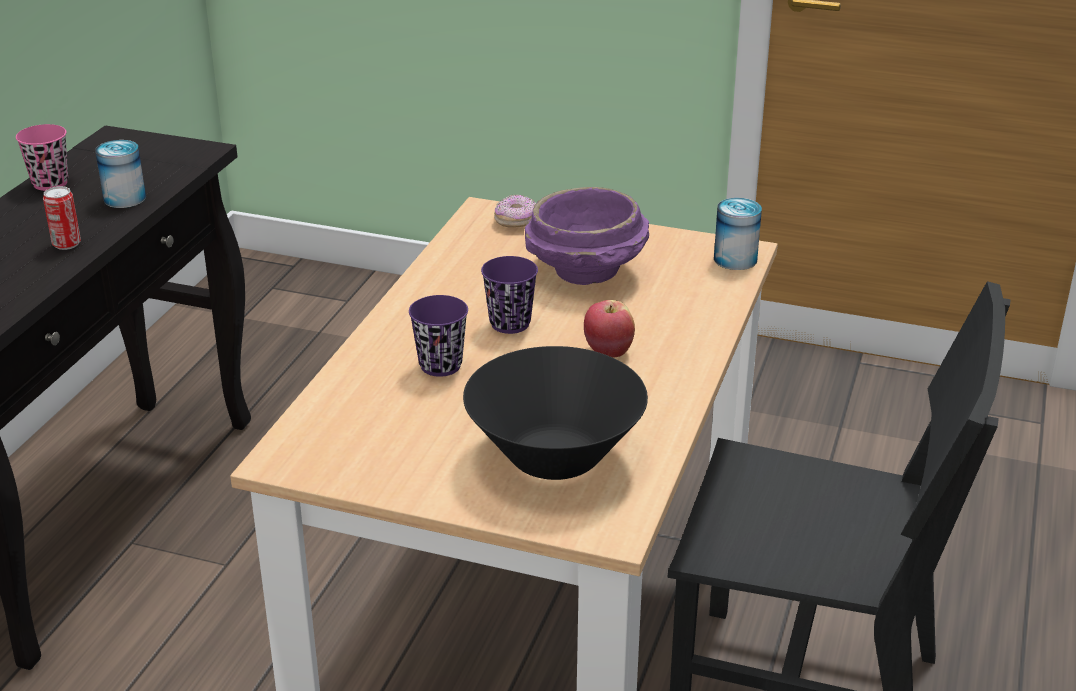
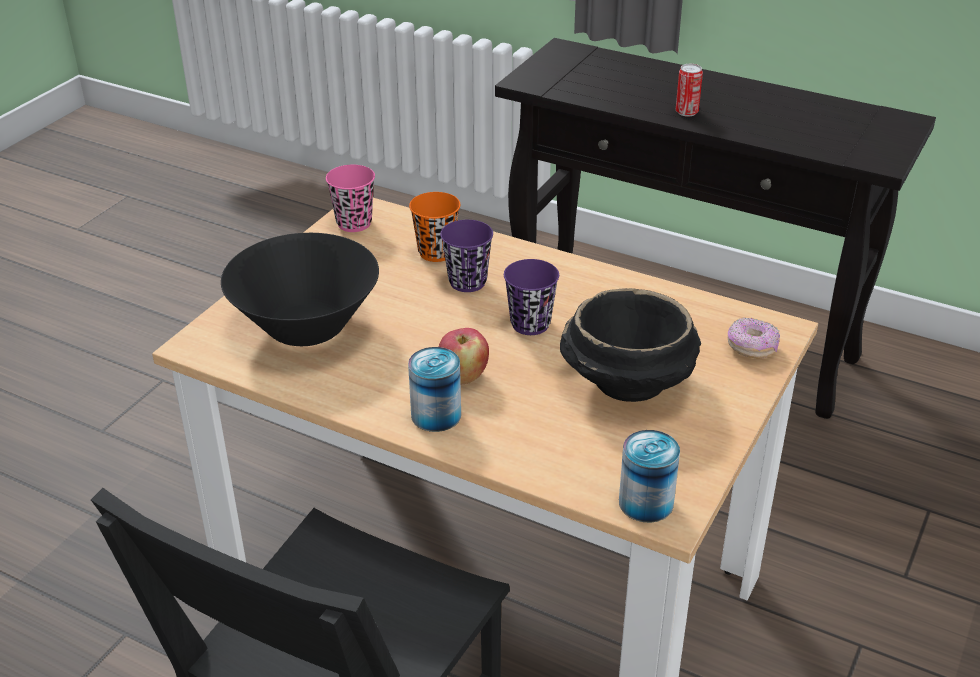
camera: 100 degrees right, 5 degrees up
(50, 183) = (802, 100): pink cup -> pink cup (354, 223)
(125, 198) = (773, 131): can -> can (436, 415)
(381, 392) = (436, 252): none -> orange cup
(586, 272) = (627, 383): purple bowl -> black bowl

